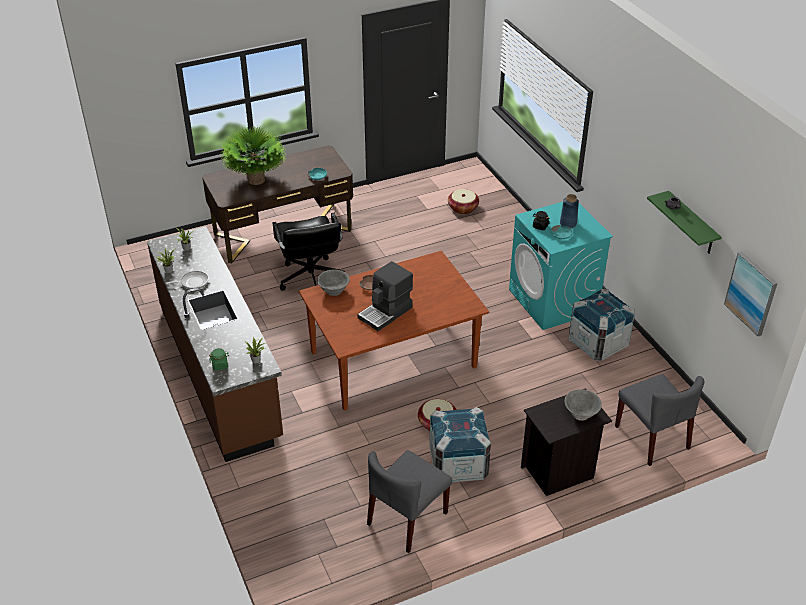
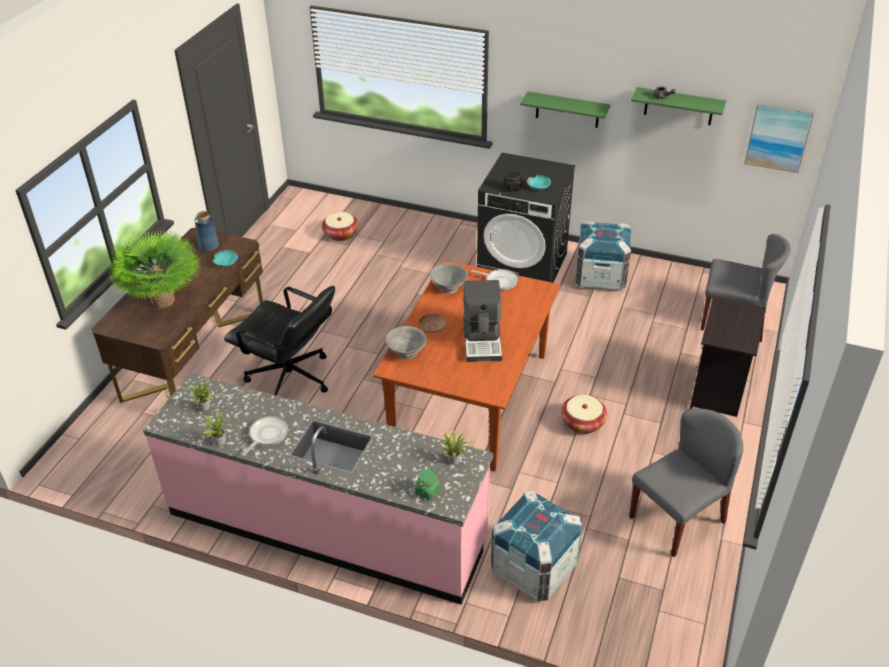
camera: 45 degrees left, 0 degrees up
(220, 371) = (327, 526): brown counter -> pink counter
(407, 519) = (677, 518): grey chair -> grey chair turned 120 degrees counterclockwise
(453, 285) = (499, 281): none -> frying pan
(458, 464) = (646, 443): crate -> crate (533, 567)
(553, 301) = (523, 265): turquoise washing machine -> black washing machine
(568, 224) = (529, 174): blue vase -> blue vase (209, 246)
(581, 413) = (740, 317): grey bowl -> grey bowl (448, 287)
(626, 186) = (567, 110): none -> green shelf

